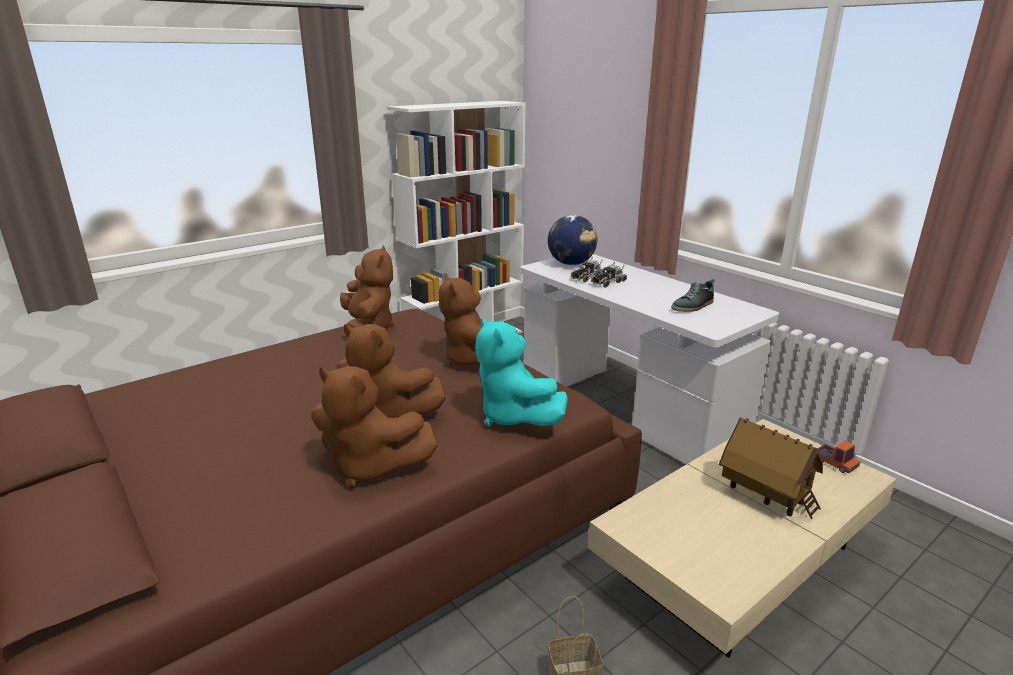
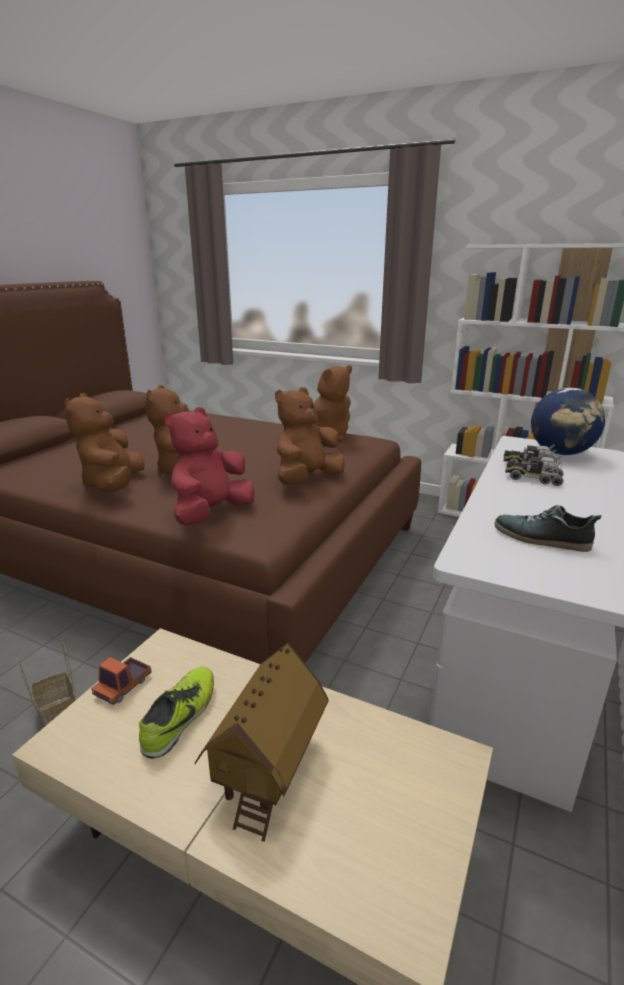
camera: 65 degrees right, 0 degrees up
(513, 416) = (211, 514): turquoise plush toy -> red plush toy
(710, 525) = (181, 716): none -> shoe
(835, 463) = (420, 864): toy truck -> toy truck (123, 686)

